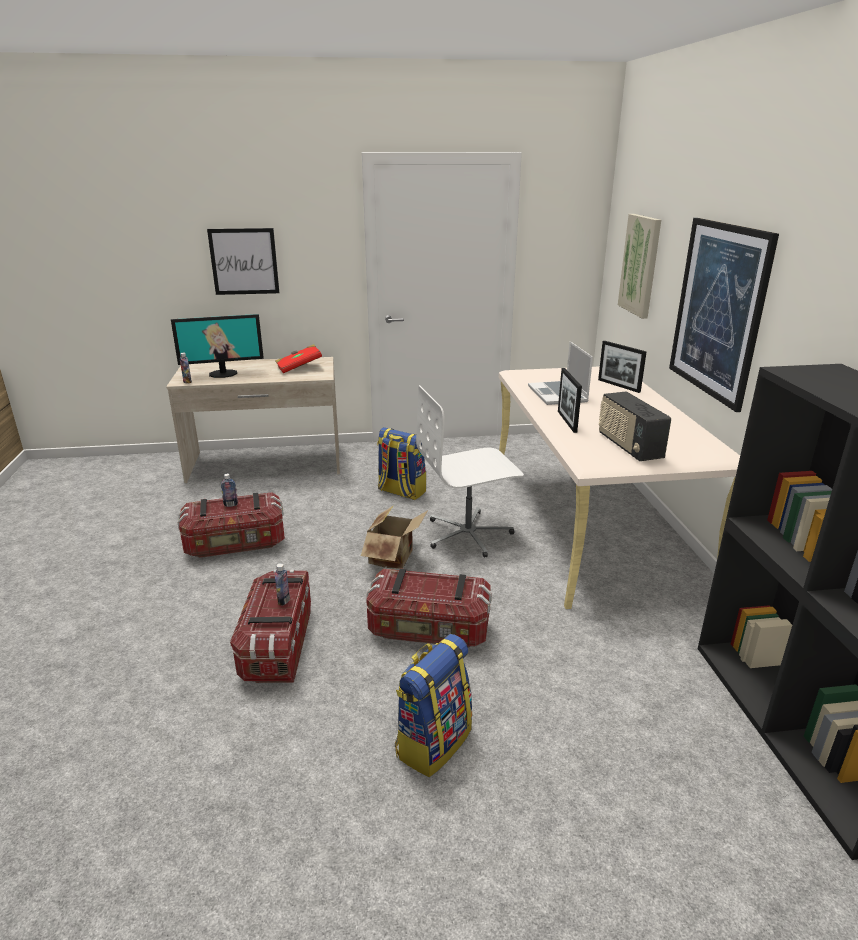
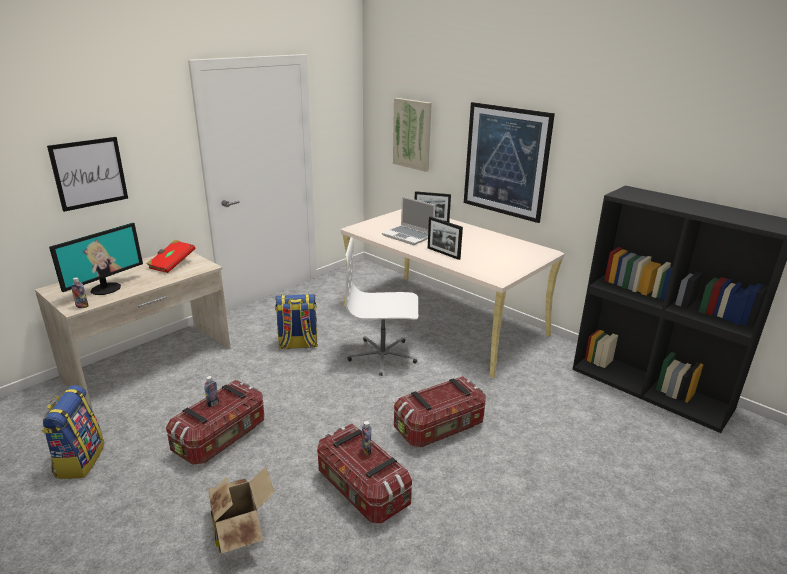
camera: 40 degrees left, 0 degrees up
(395, 558) = (358, 392): cardboard box -> cardboard box (241, 530)
(433, 741) = (525, 488): backpack -> backpack (79, 460)
(468, 534) = (383, 356): white office chair -> white office chair turned 60 degrees clockwise
(628, 447) = (499, 260): radio -> none

